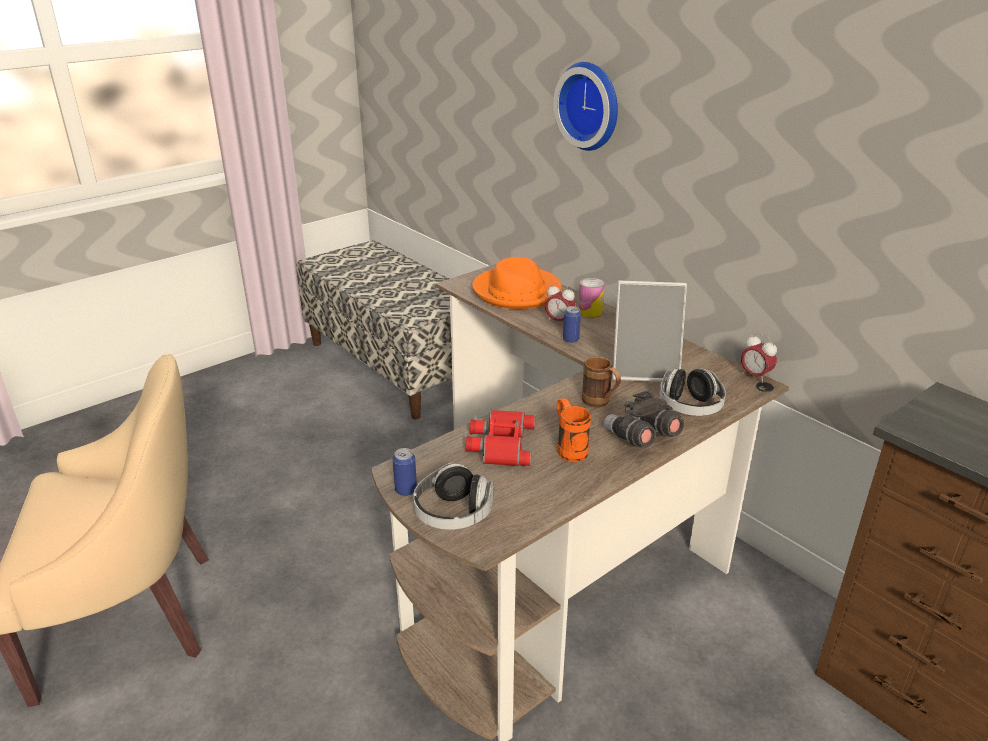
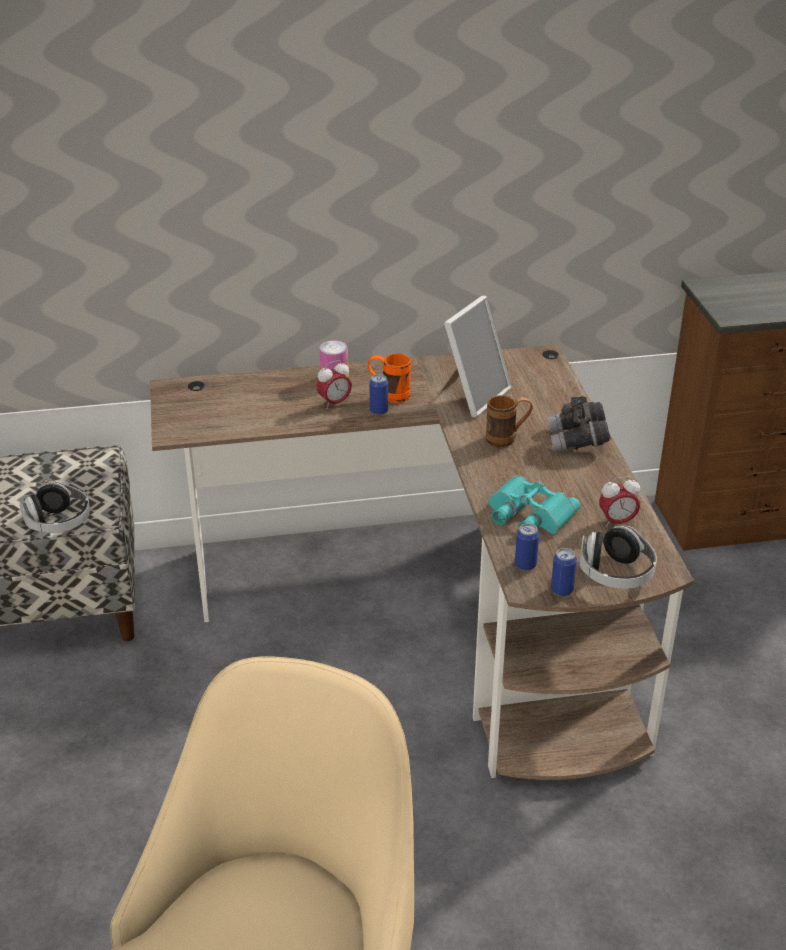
camera: 60 degrees left, 5 degrees up
(426, 462) = (525, 565): none -> can
(500, 443) = (528, 514): red binoculars -> turquoise binoculars
(517, 292) = (242, 402): orange hat -> none
(569, 449) = (564, 481): orange mug -> orange mug (389, 395)
(591, 105) = (260, 158): wall clock -> none
(690, 407) = (551, 400): headphones -> headphones (58, 522)
(755, 376) = (532, 351): alarm clock -> alarm clock (617, 522)

